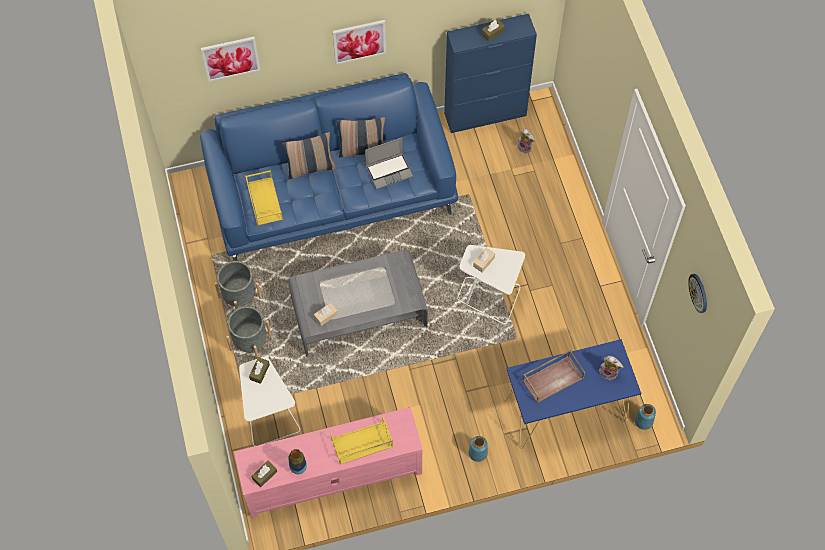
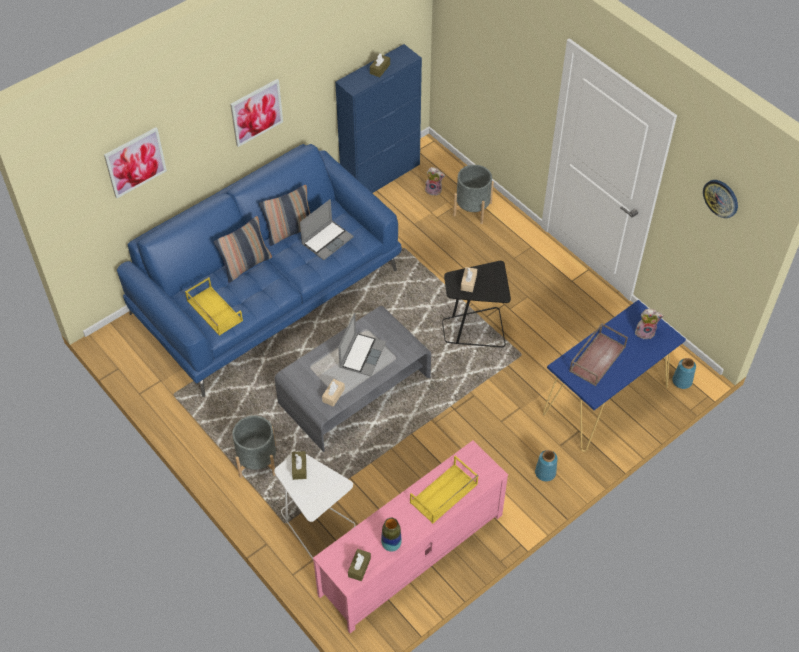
camera: 25 degrees left, 10 degrees down
(240, 297) = (224, 423): grey planter -> grey planter (472, 209)
(367, 289) = (362, 354): none -> laptop
(489, 297) = (474, 329): white side table -> black side table

